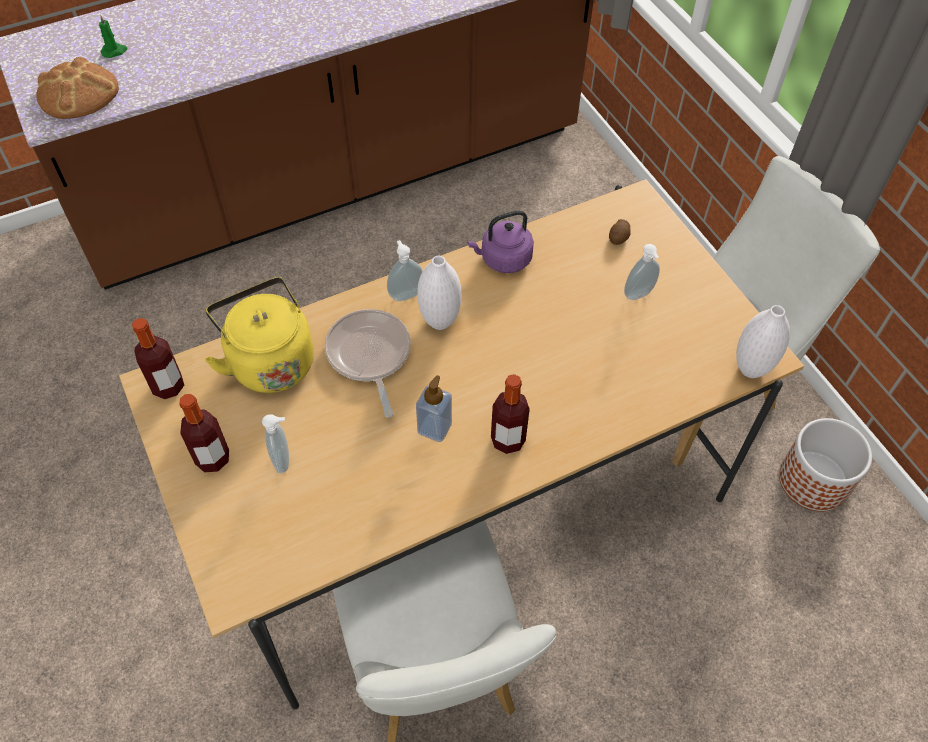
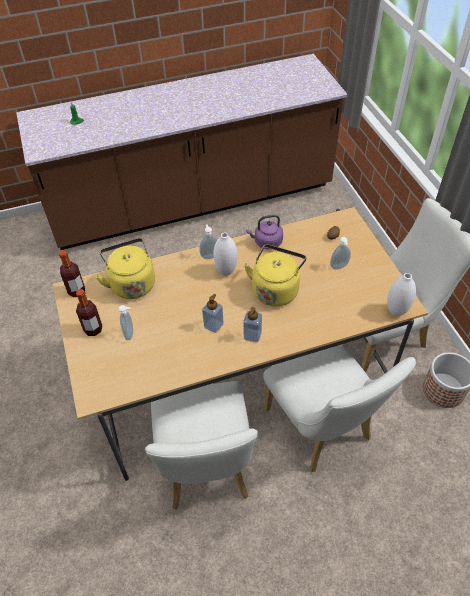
camera: 10 degrees right, 5 degrees down
(78, 93) = (54, 141): bread -> none
(369, 356) = (185, 285): frying pan -> none
(508, 440) = (252, 335): bottle -> soap dispenser
(534, 347) = (275, 289): none -> yellow kettle
(623, 573) = (322, 429): none -> white chair

